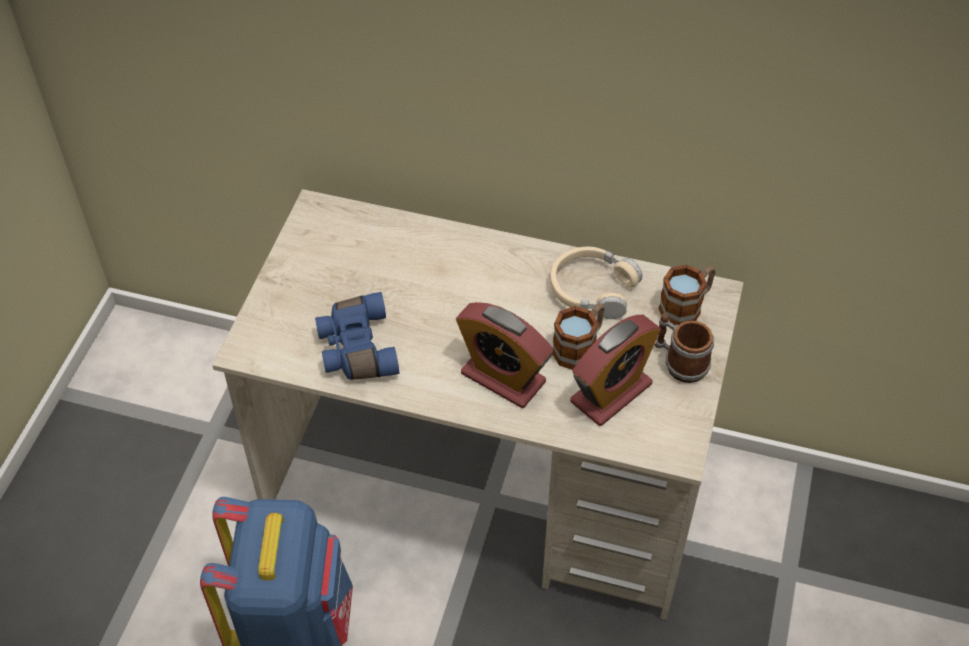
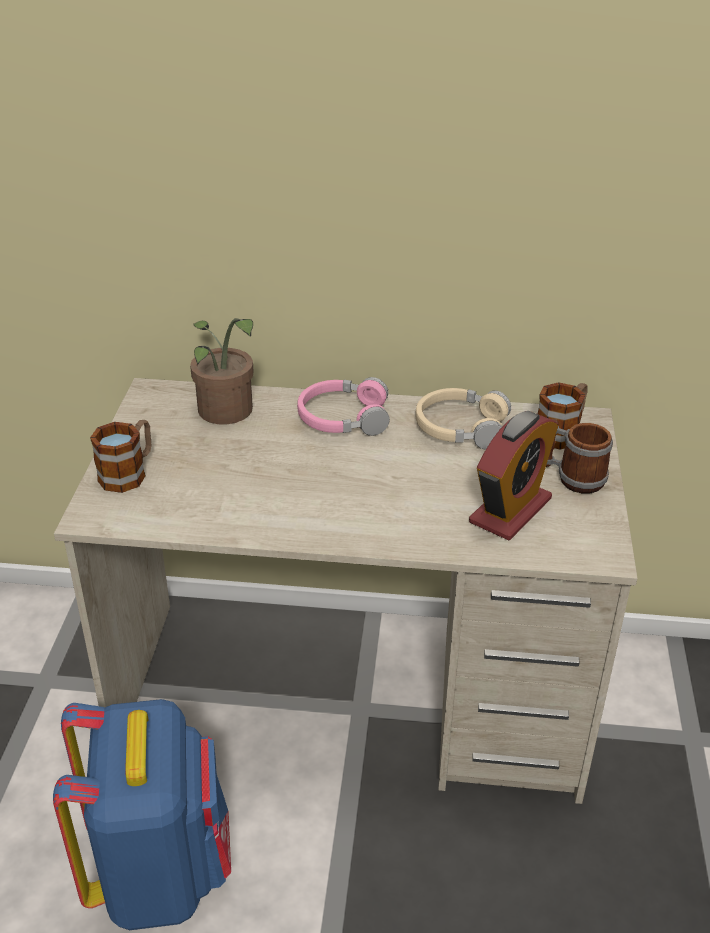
camera: 10 degrees left, 15 degrees down
(355, 348) = (218, 501): blue binoculars -> none
(379, 245) = (226, 414): none -> potted plant
(485, 264) = (343, 418): none -> pink headphones
(503, 377) = (389, 510): alarm clock -> none
(580, 347) = (463, 475): mug -> mug (129, 473)

